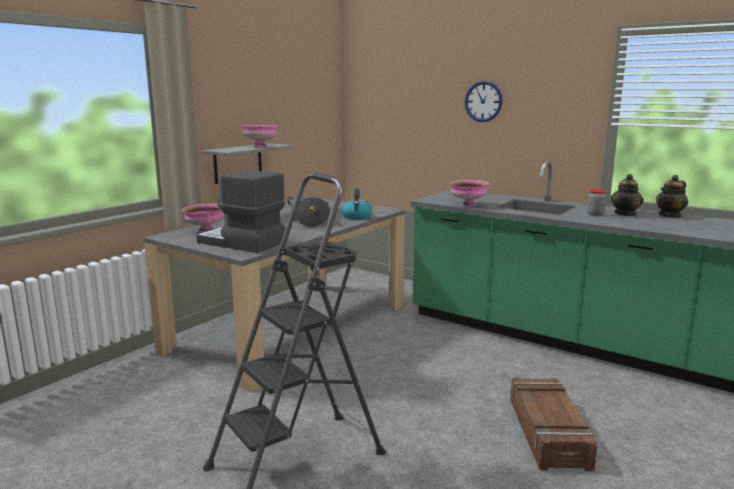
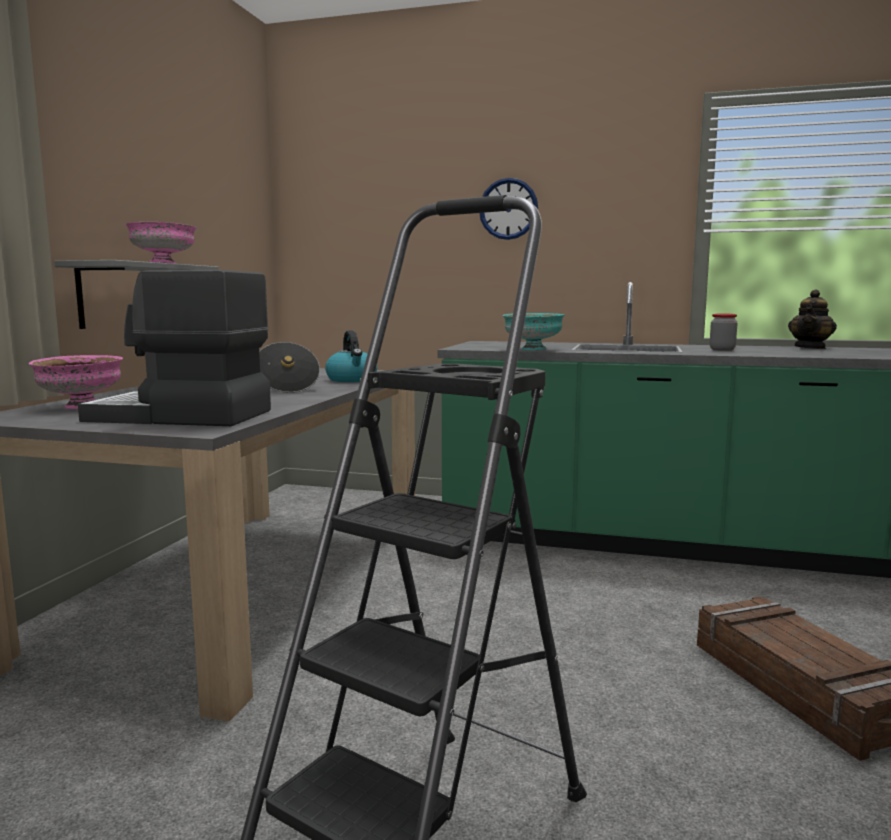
camera: 20 degrees left, 5 degrees down
(468, 205) = (533, 349): pink bowl -> turquoise bowl
(625, 214) = (756, 348): teapot -> none

